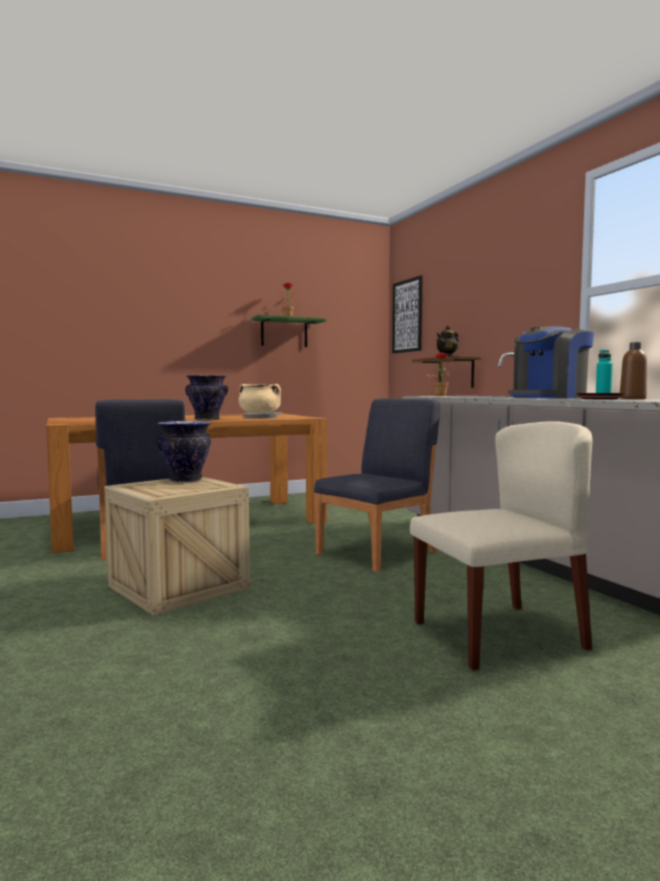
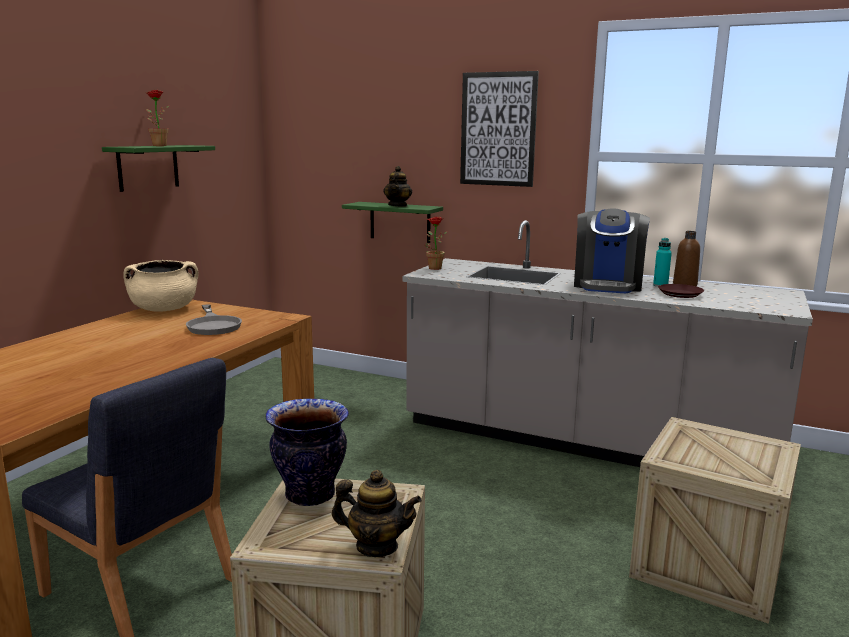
camera: 40 degrees left, 10 degrees up
(164, 494) = (376, 546): none -> teapot
(206, 419) = (170, 356): vase -> none
(378, 552) = (451, 487): blue chair -> none
(407, 316) = (304, 137): picture -> picture (498, 129)
(456, 372) = (400, 222): brown shelf -> green shelf
(499, 634) = (707, 565): beige chair -> crate

